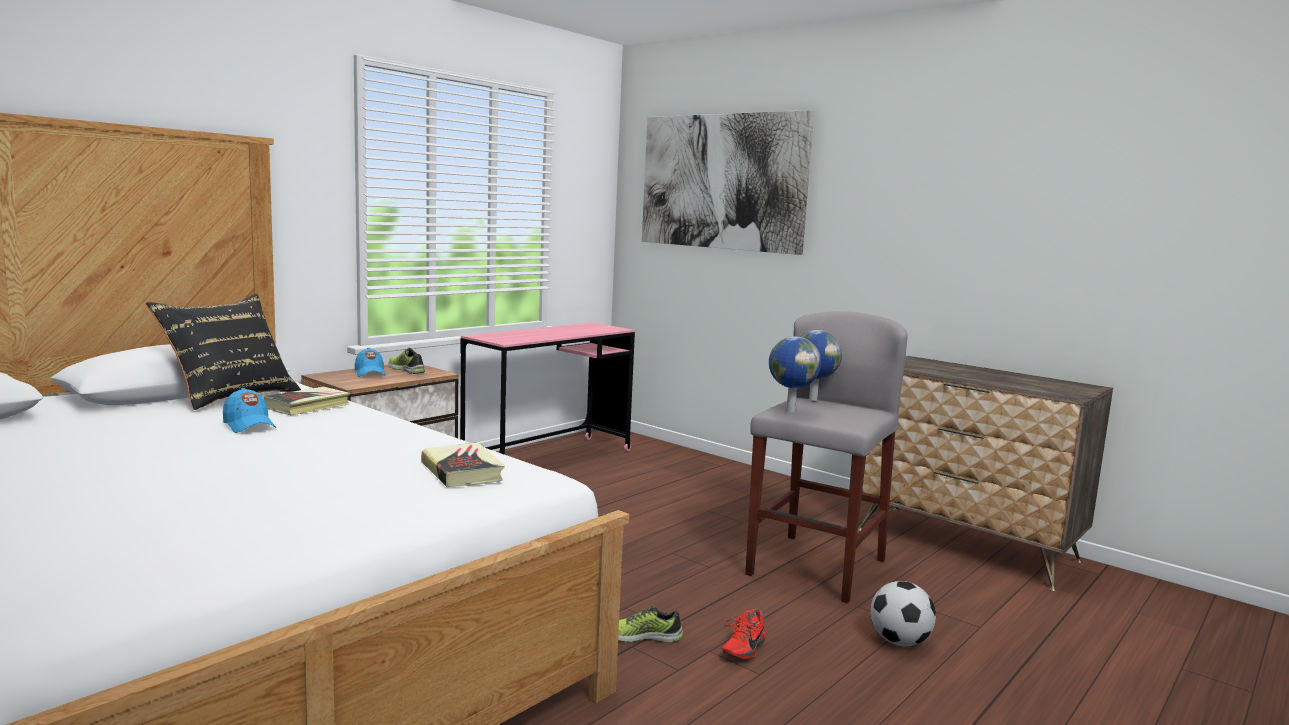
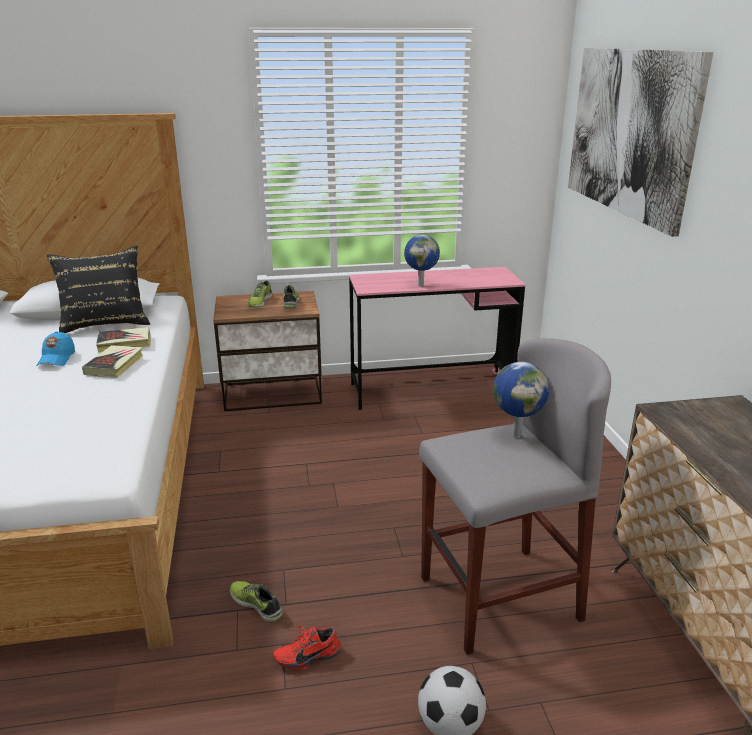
camera: 40 degrees right, 15 degrees up
(370, 373) = (259, 302): blue cap -> shoe
(462, 471) = (70, 448): book -> book (114, 365)
(790, 410) = (456, 446): globe -> globe (421, 285)

